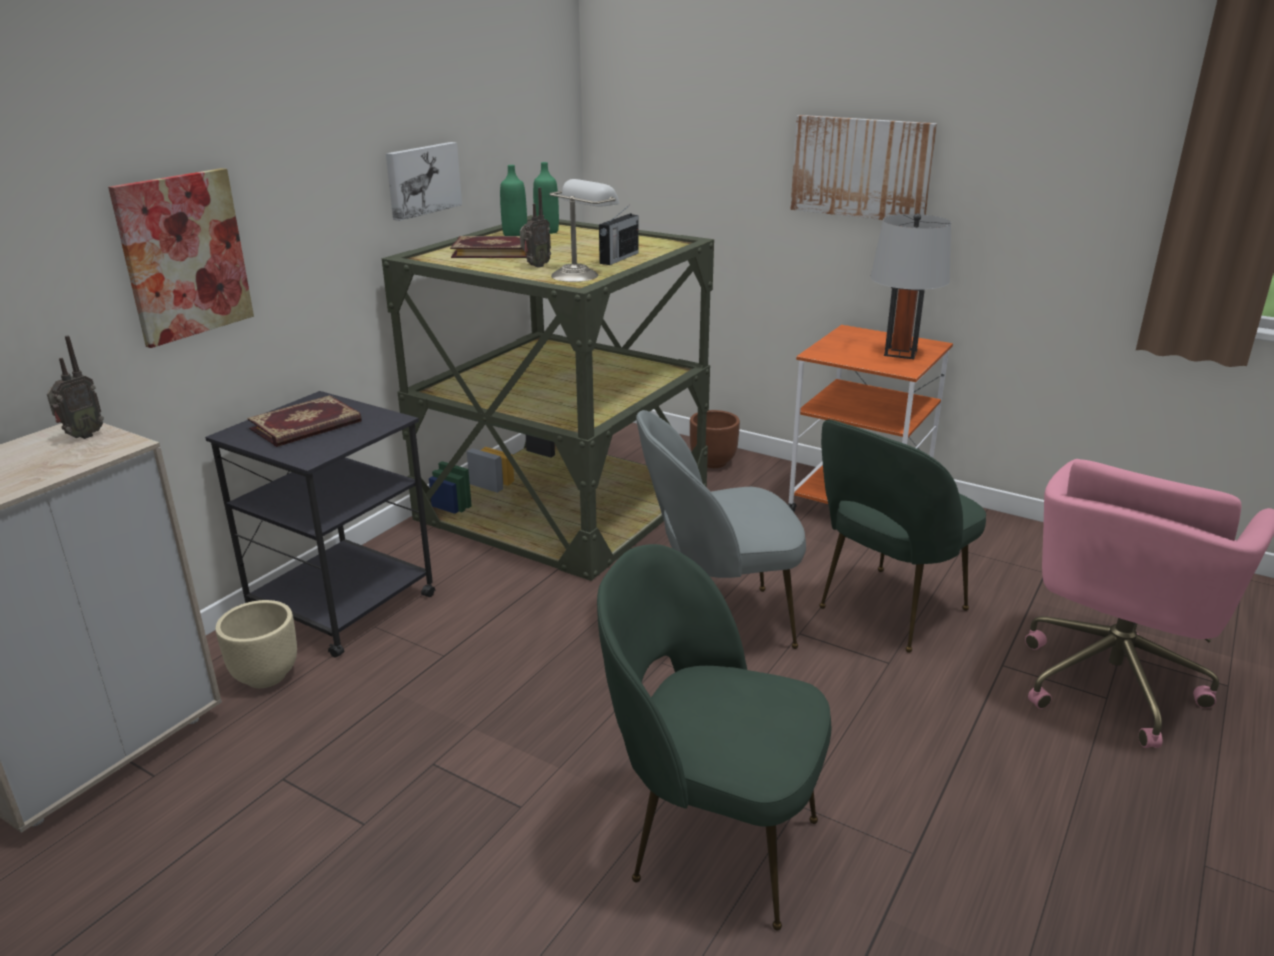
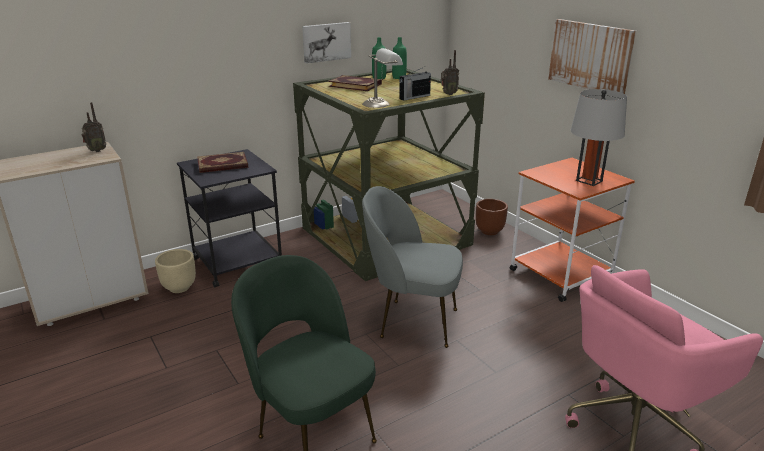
camera: 25 degrees right, 0 degrees up
(184, 256) = (173, 70): picture -> none
(535, 266) = (363, 96): radio -> radio (448, 94)
(885, 613) = (519, 343): green chair -> none

